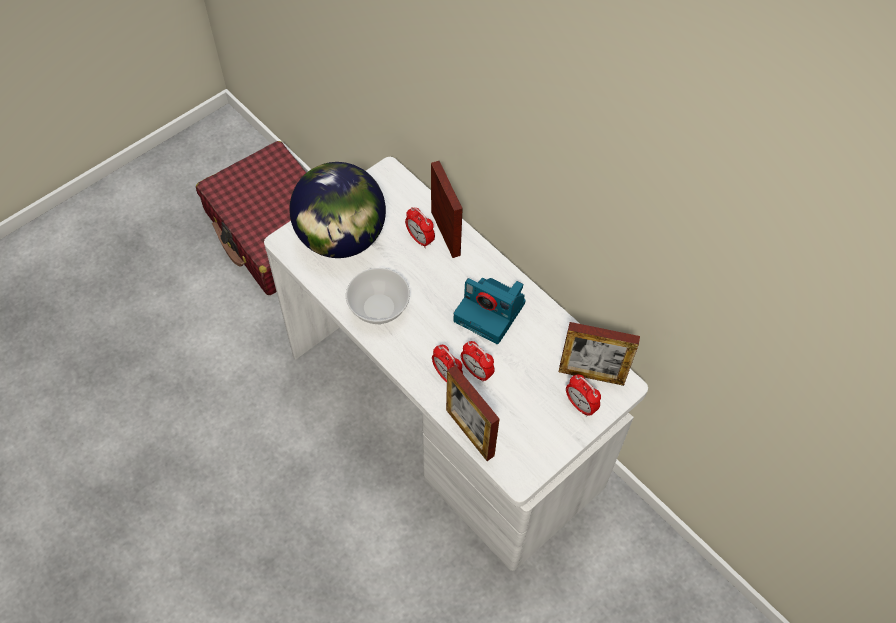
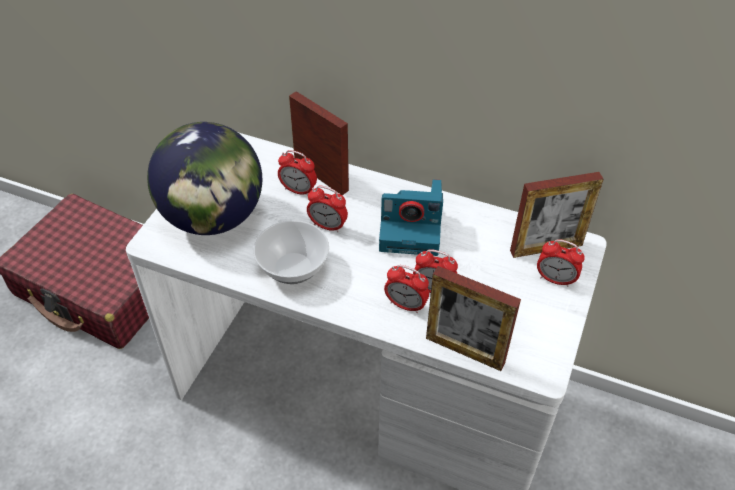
camera: 25 degrees left, 10 degrees down
(425, 281) = (328, 226): none -> alarm clock

